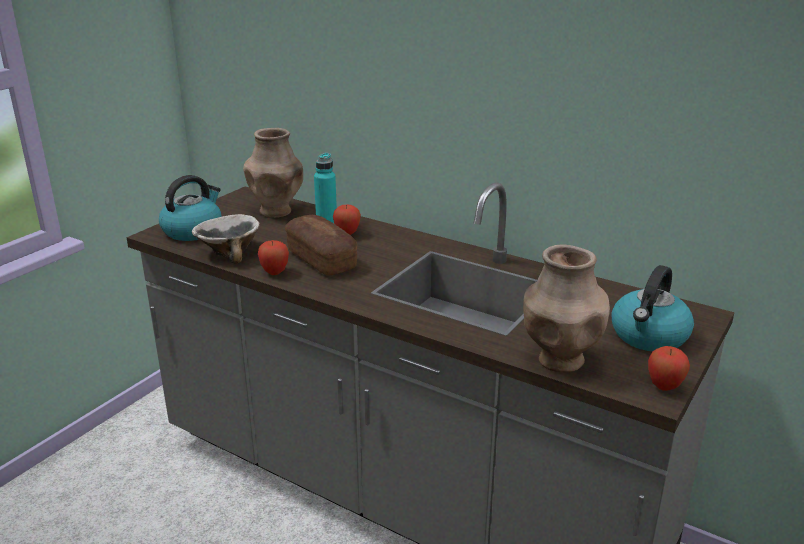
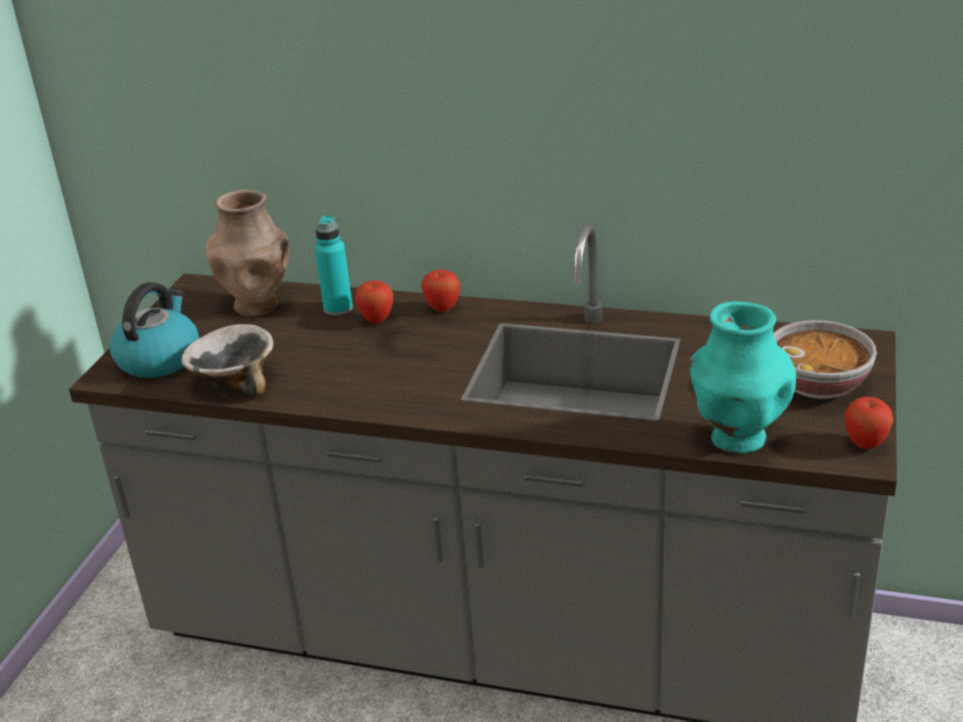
camera: 15 degrees left, 5 degrees up
(274, 272) = (317, 398): apple -> apple (442, 309)
(321, 259) = (367, 365): bread -> none
(559, 361) = (737, 439): brown vase -> turquoise vase
(649, 336) = (819, 384): kettle -> bowl

